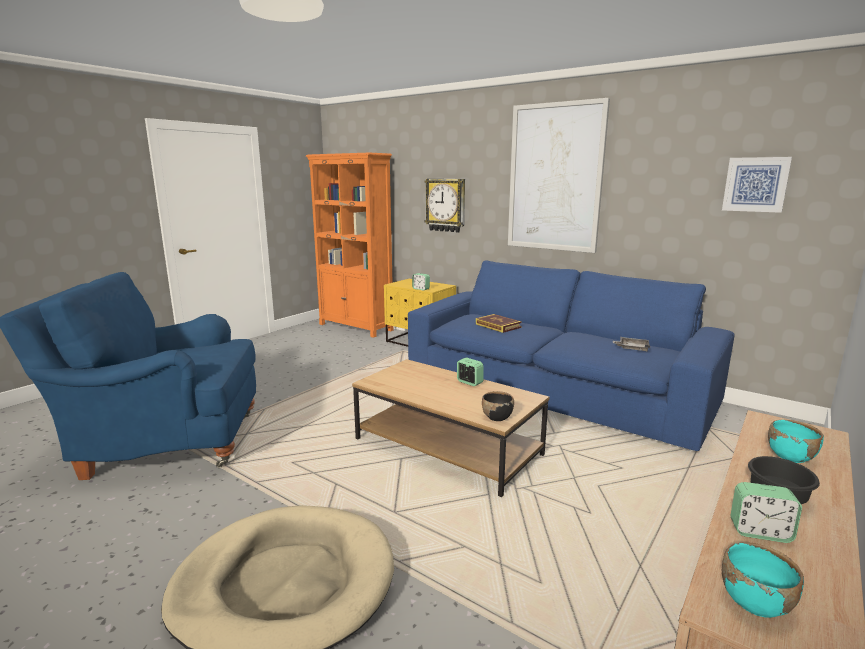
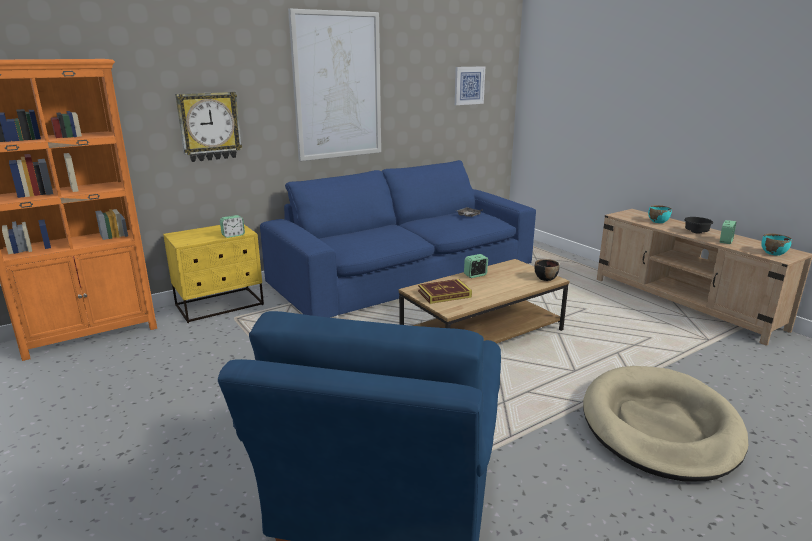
camera: 70 degrees left, 5 degrees up
(498, 326) = (376, 236): book -> book (444, 294)

